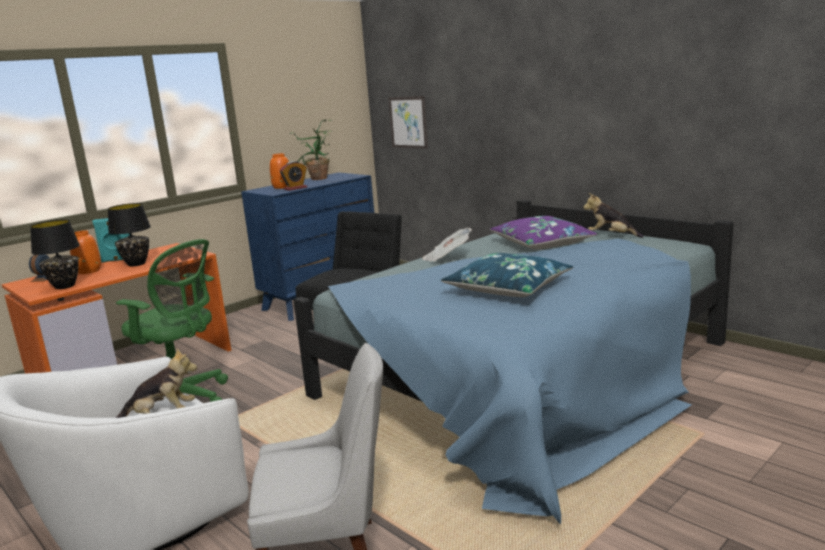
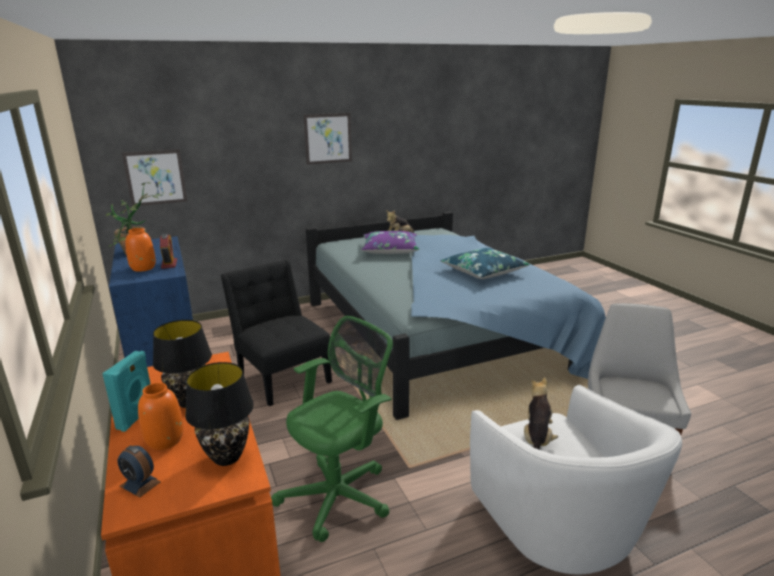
camera: 70 degrees left, 5 degrees up
(447, 258) = (385, 275): newspaper -> none
(554, 88) = (328, 138): none -> picture

